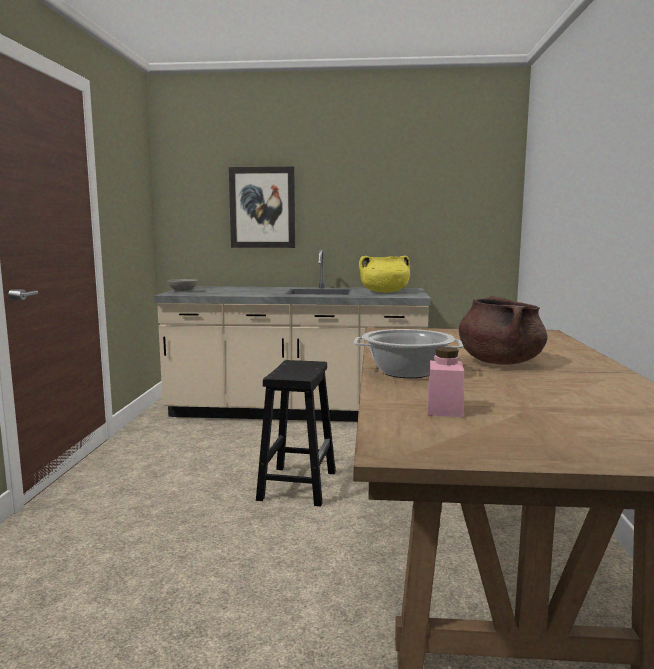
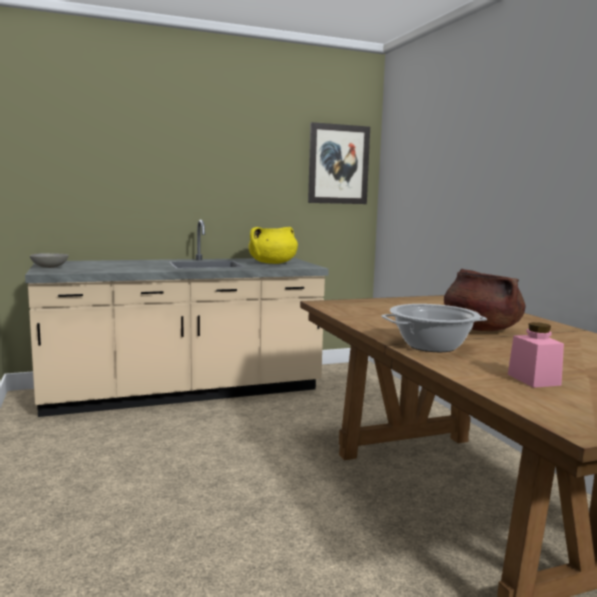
camera: 25 degrees left, 0 degrees up
(262, 207) = (130, 173): picture -> picture (338, 164)
(297, 484) = (256, 471): black stool -> none

